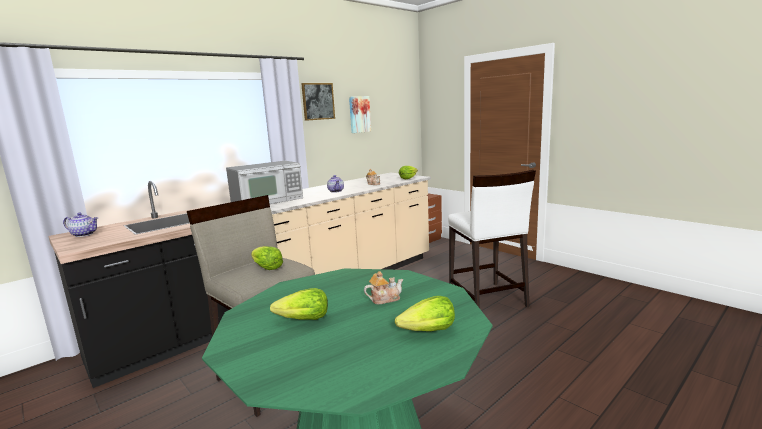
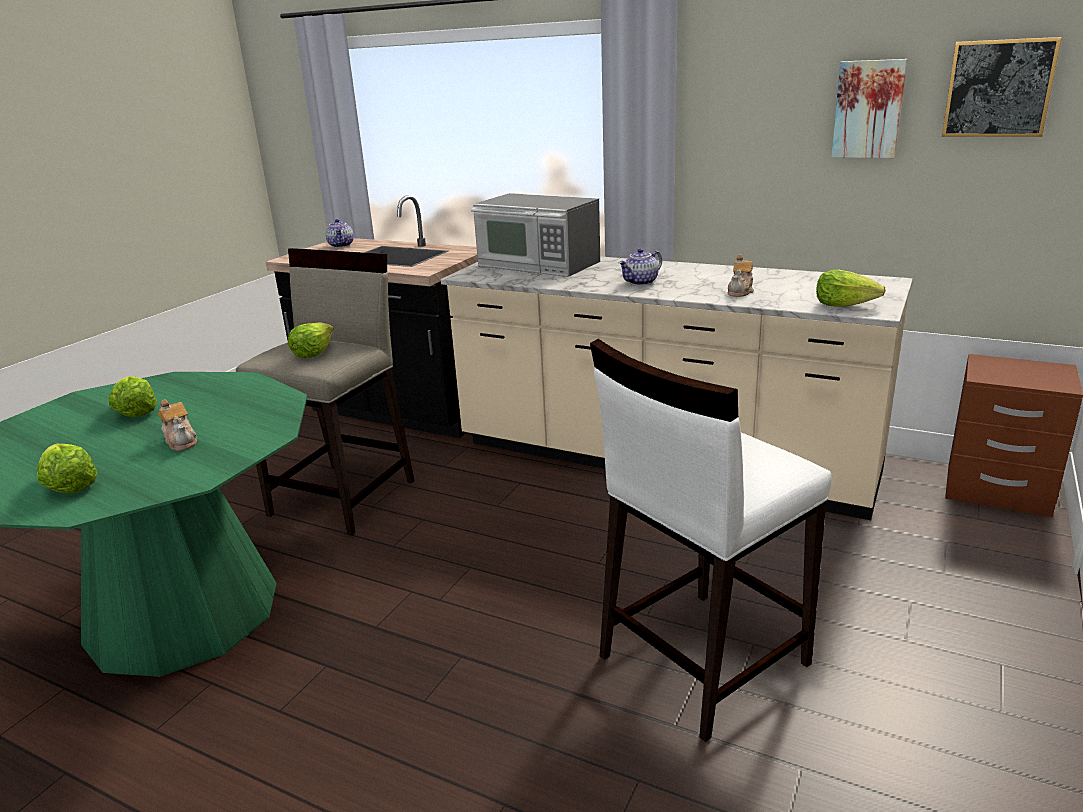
camera: 70 degrees right, 10 degrees up
(318, 101) = (746, 75): picture -> picture (998, 88)

